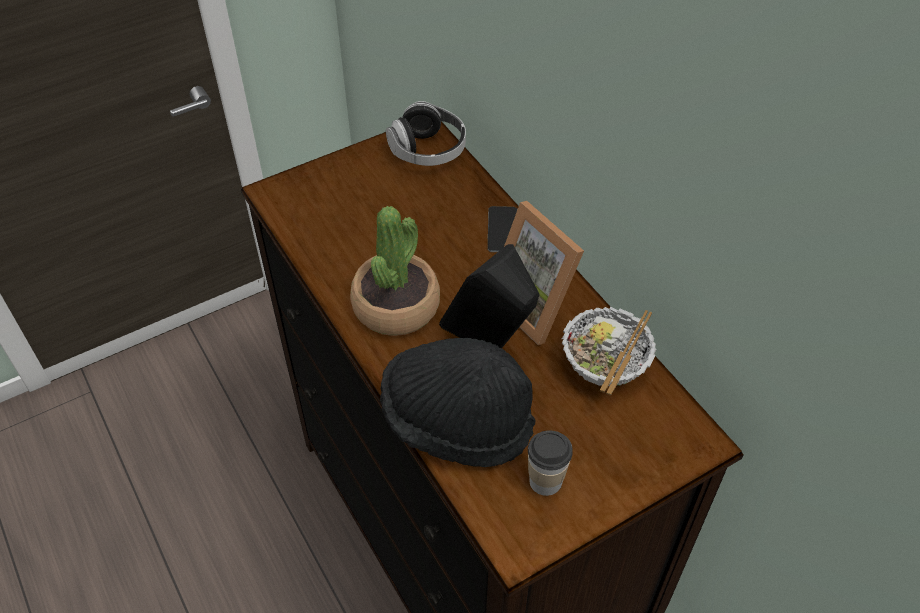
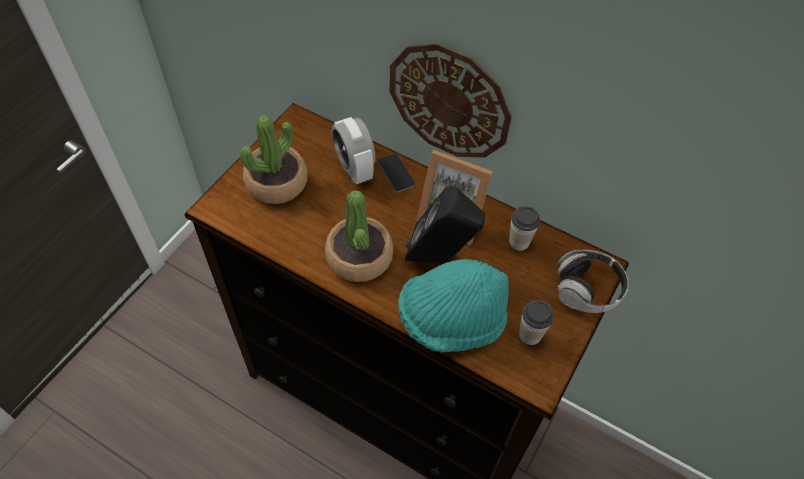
camera: 30 degrees left, 5 degrees up
(358, 191) = (276, 182): none -> potted plant
(428, 150) = (307, 133): headphones -> headphones (587, 290)
(456, 207) = (354, 168): none -> alarm clock
(457, 421) = (451, 320): black hat -> turquoise hat
(578, 151) = (449, 102): none -> wall clock
(605, 366) = (519, 241): bowl -> cup

